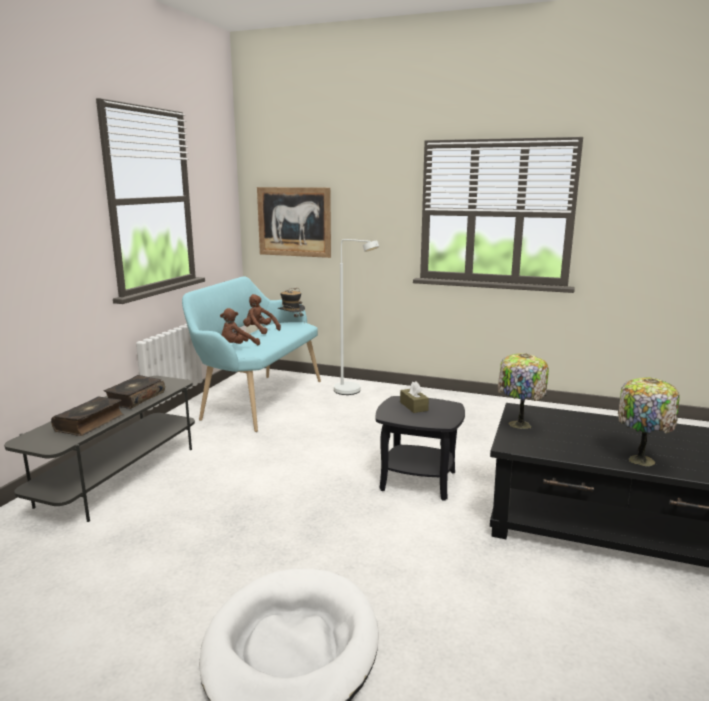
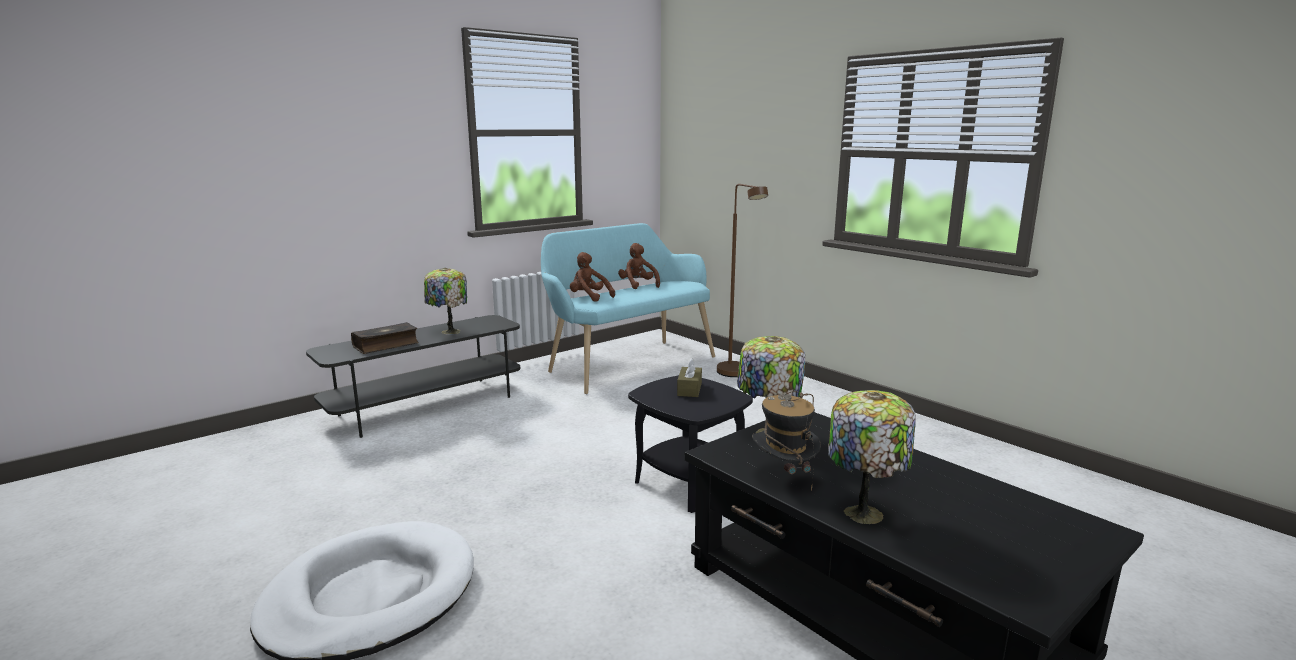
camera: 30 degrees right, 0 degrees up
(135, 398) = (449, 332): book -> table lamp
(237, 347) = (589, 297): brown plush toy -> brown plush toy turned 45 degrees clockwise
(291, 323) = (684, 281): hat -> hat (783, 477)
(294, 222) = (708, 163): picture -> none
(353, 392) = (737, 374): white floor lamp -> brown floor lamp

